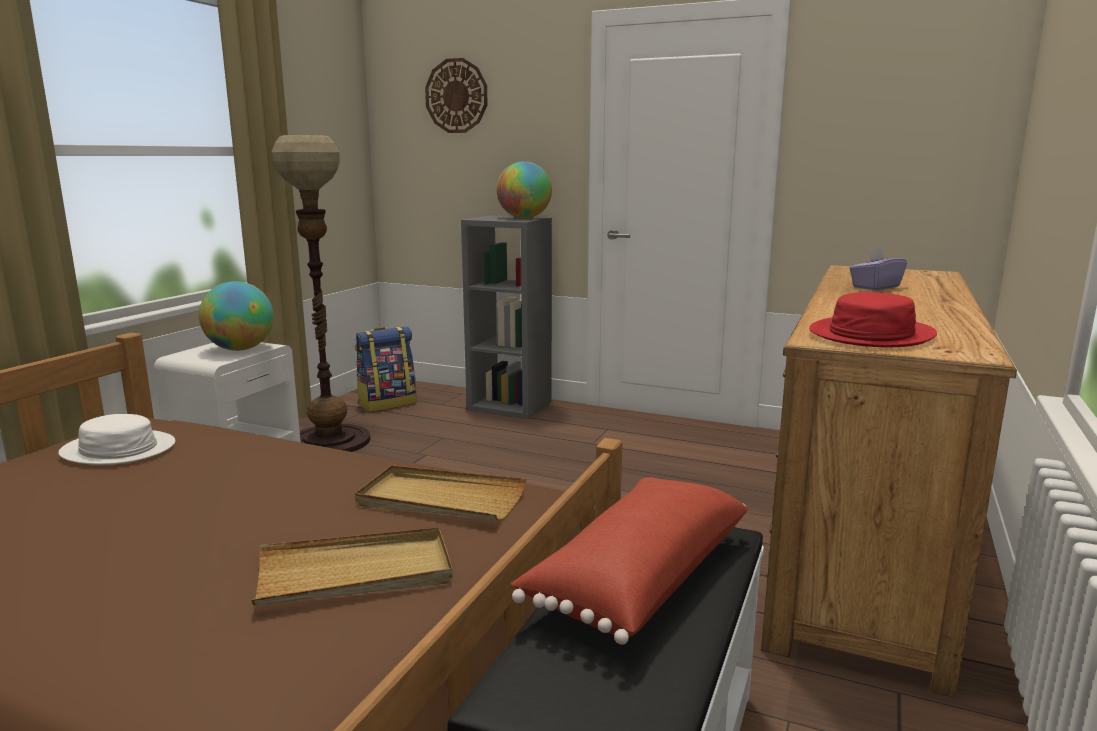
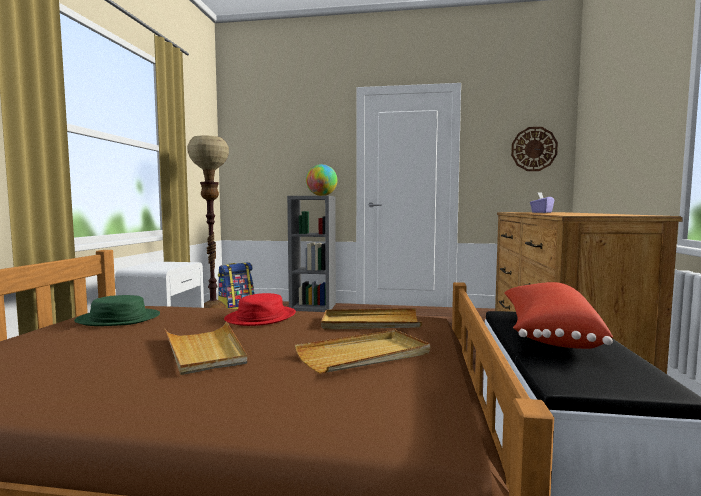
camera: 15 degrees left, 10 degrees down
(118, 450) = (118, 319): white hat -> green hat
(162, 532) = (205, 350): none -> beige tray
(240, 349) = (172, 264): globe -> none
(456, 96) = (276, 130): wall clock -> wall clock (534, 149)
(870, 334) = (589, 214): red hat -> red hat (260, 317)

